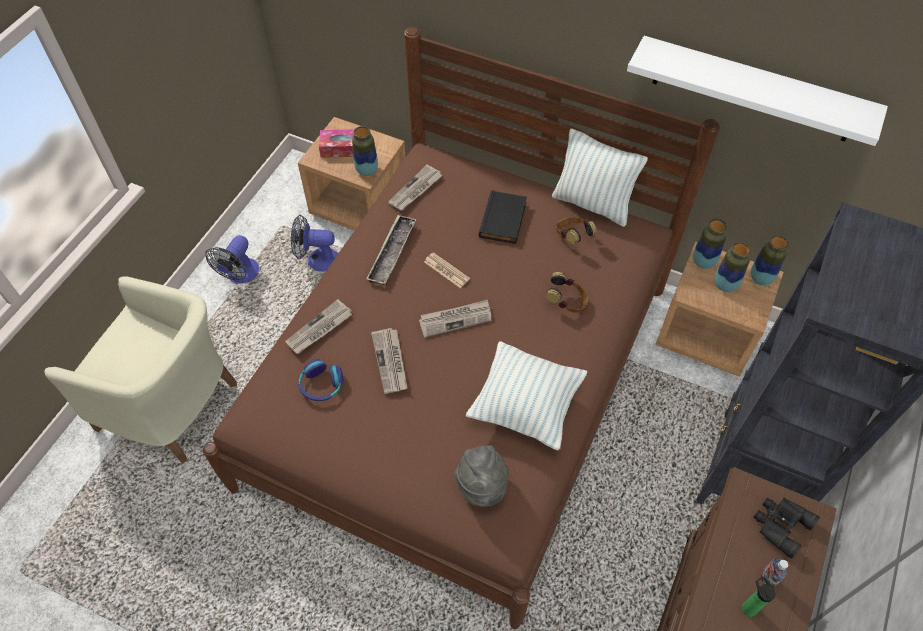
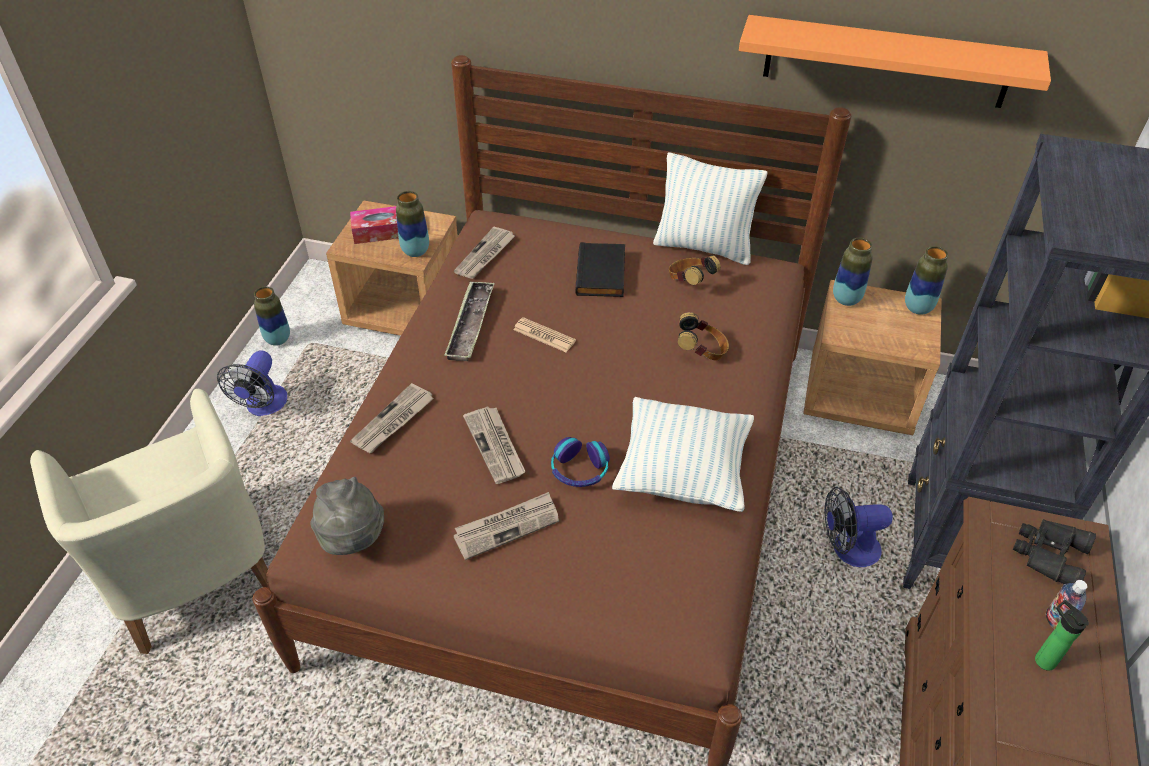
camera: 10 degrees left, 10 degrees down
(172, 406) = (191, 575): beige armchair -> beige armchair turned 45 degrees clockwise
(317, 260) = (361, 375): fan -> fan (847, 549)
(321, 385) = (408, 486): headphones -> headphones (579, 469)
(456, 319) = (569, 387): newspaper -> newspaper (507, 527)
(482, 486) = (650, 577): grey hat -> grey hat (352, 539)
(725, 285) = (879, 320): vase -> vase (278, 339)
(753, 90) = (886, 62): white shelf -> orange shelf

